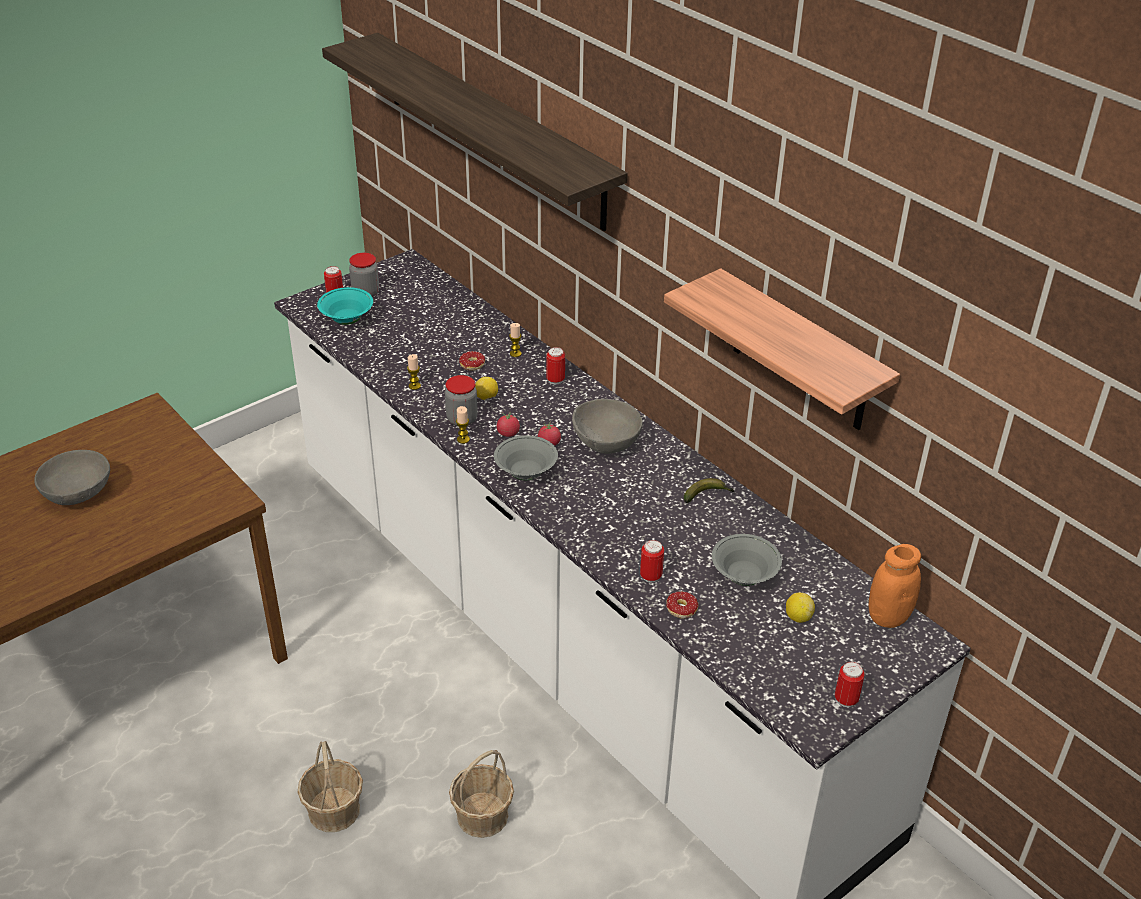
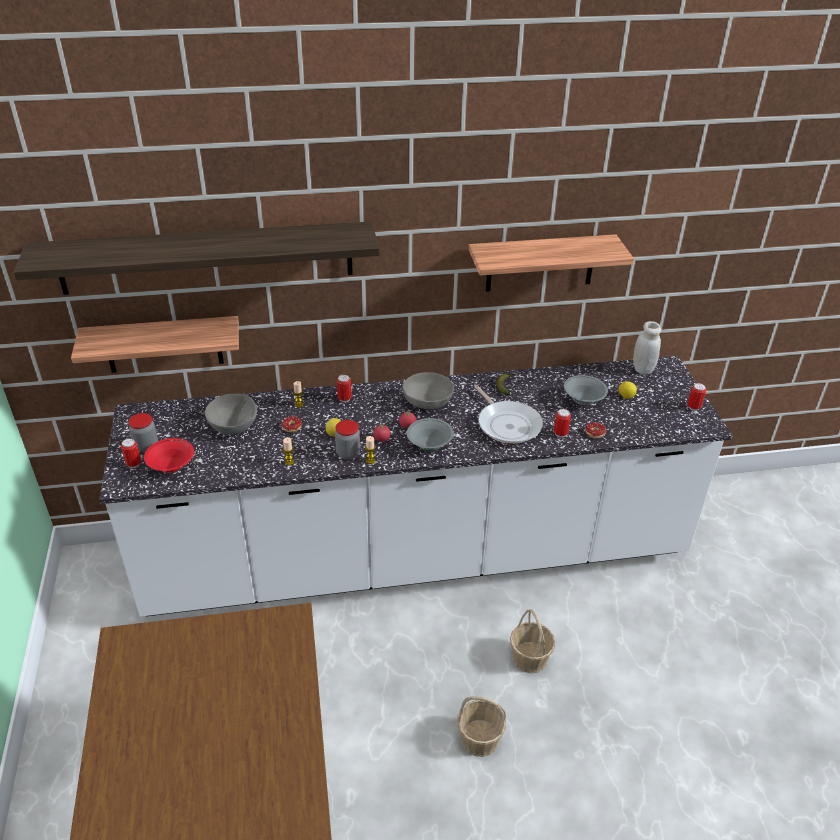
camera: 60 degrees left, 0 degrees up
(79, 494) = (195, 723): grey bowl -> grey bowl (233, 426)
(347, 320) = (172, 468): turquoise bowl -> red bowl
(455, 208) = (163, 344): none -> shelf
(626, 522) = (507, 424): none -> frying pan
(888, 617) = (642, 369): orange jar -> white jar

